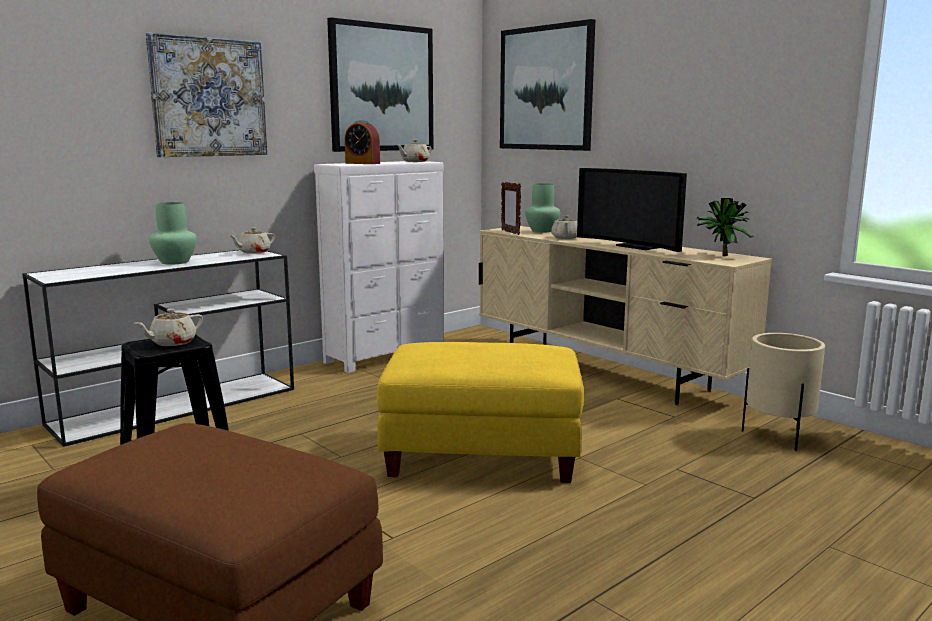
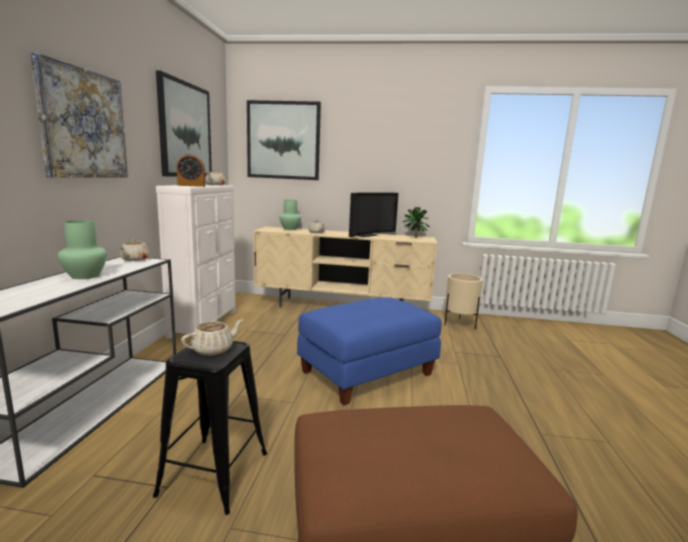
camera: 40 degrees left, 0 degrees up
(172, 343) = (213, 349): beige teapot -> beige teapot turned 135 degrees counterclockwise
(483, 454) = (367, 372): yellow ottoman -> blue ottoman
(510, 232) = (276, 231): picture frame -> none
(636, 246) = (366, 235): television -> television turned 60 degrees counterclockwise

